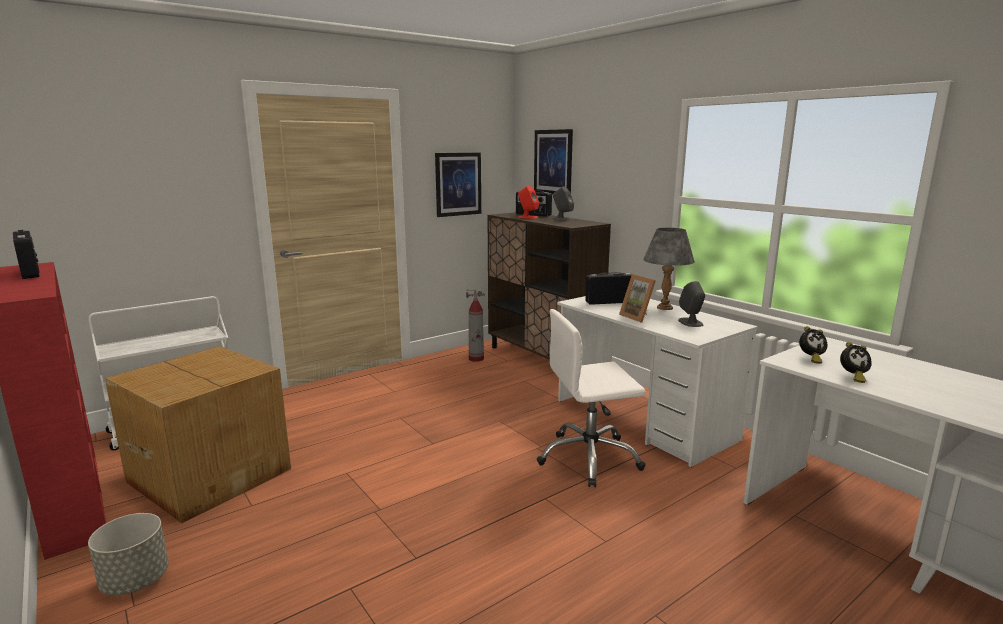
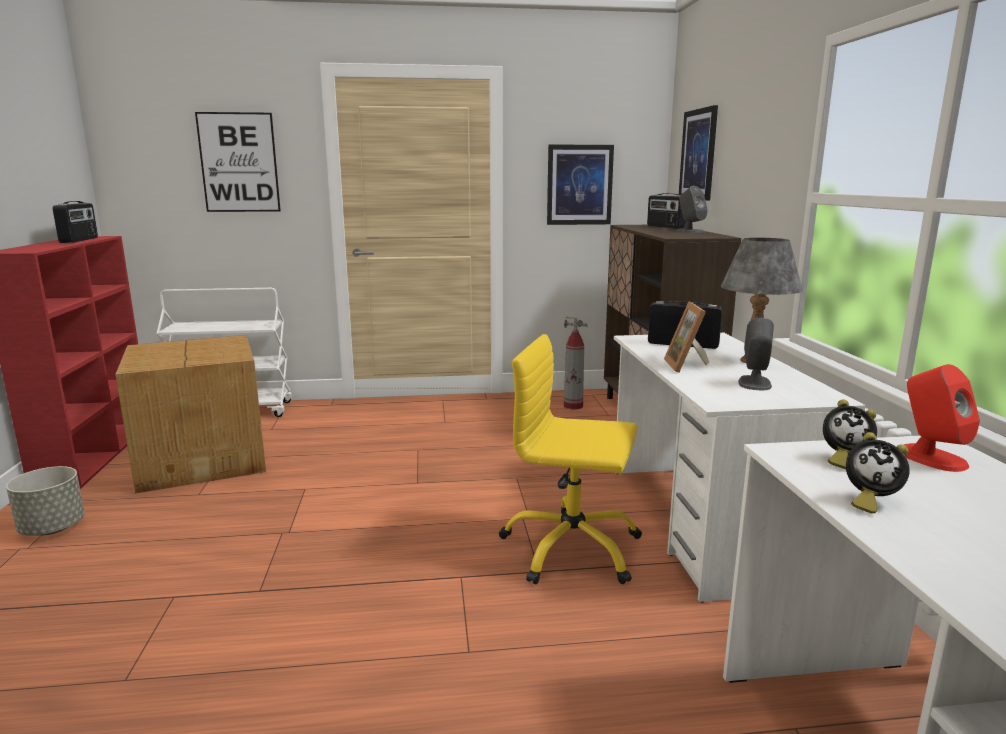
camera: 30 degrees right, 0 degrees up
(161, 175) = (239, 162): none -> picture
(527, 217) = (649, 228): red speaker -> red speaker (930, 457)
(589, 458) = (571, 548): white office chair -> yellow office chair

